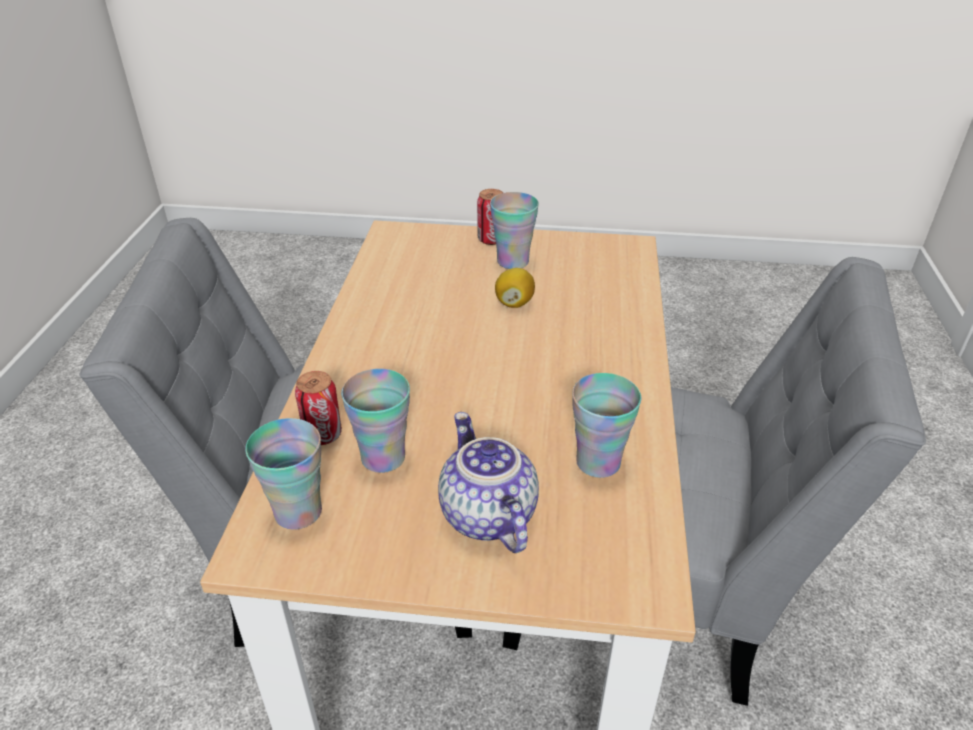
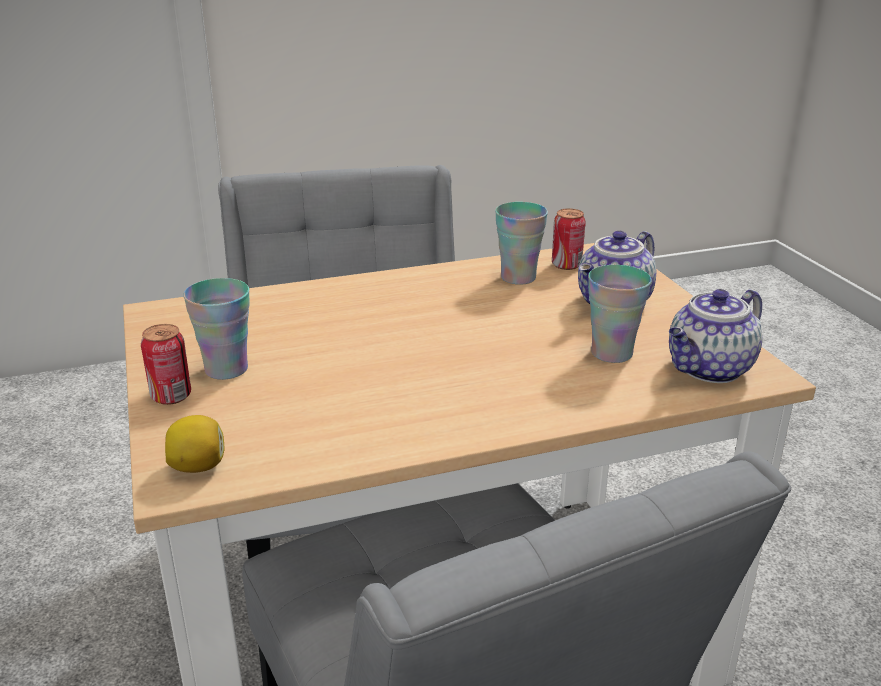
camera: 115 degrees left, 10 degrees down
(298, 512) = (709, 370): cup -> teapot
(323, 434) = (621, 389): can -> can (566, 265)
(514, 303) = (321, 349): lemon -> lemon (198, 466)

